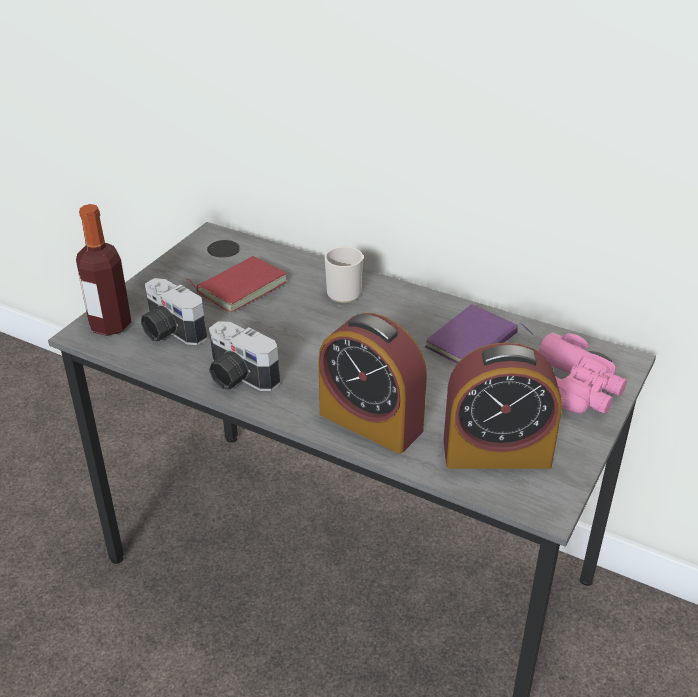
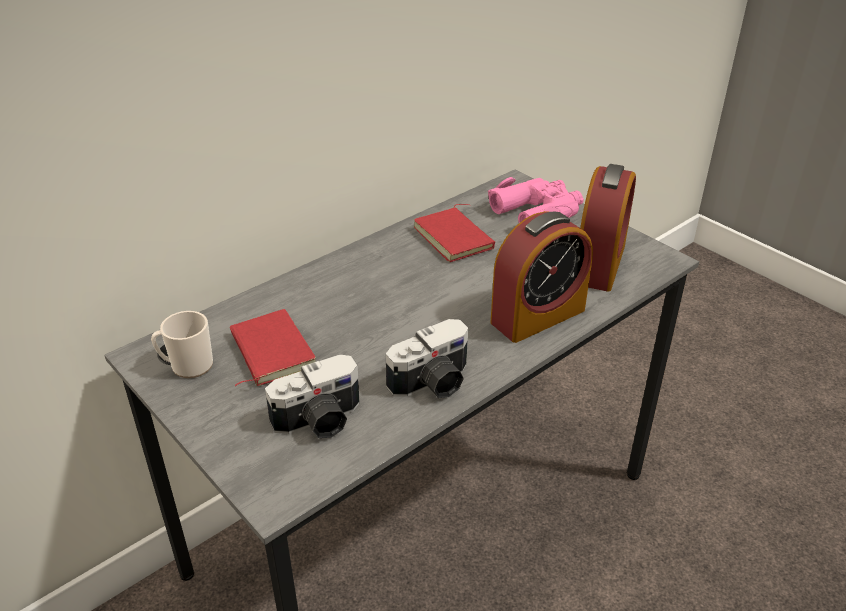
camera: 70 degrees left, 0 degrees up
(110, 325) = (272, 471): bottle -> none
(341, 291) = (329, 288): mug -> mug (187, 366)
(473, 343) = (456, 238): purple book -> red book

